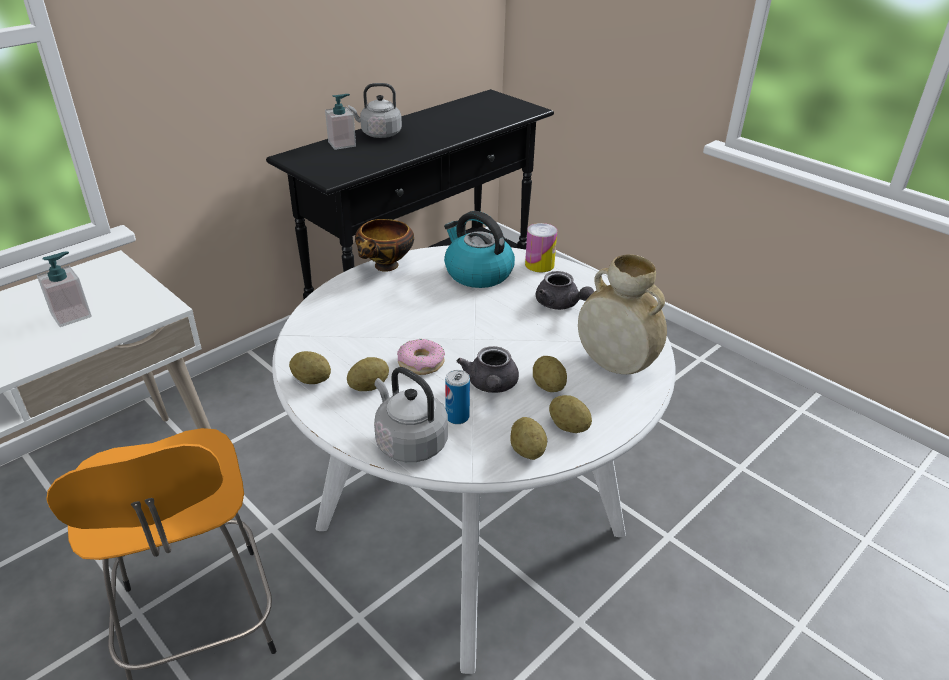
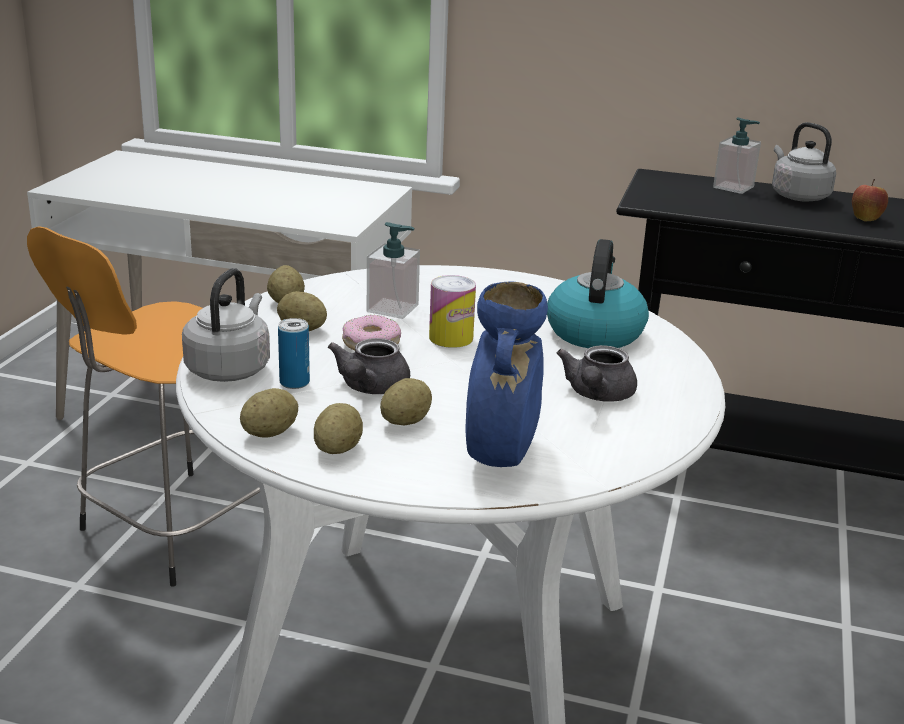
camera: 60 degrees right, 10 degrees down
(71, 315) = (293, 201): soap dispenser -> soap dispenser (393, 308)
(385, 267) = (532, 284): bowl -> none
(433, 132) = (865, 218): none -> apple
(491, 386) = (370, 388): grey teapot -> grey teapot turned 45 degrees counterclockwise
(539, 264) = (674, 363): can -> can (451, 338)
(614, 365) = (501, 456): beige vase -> blue vase

